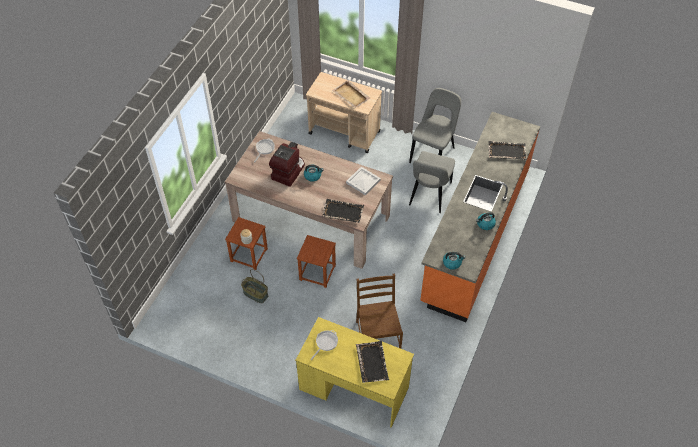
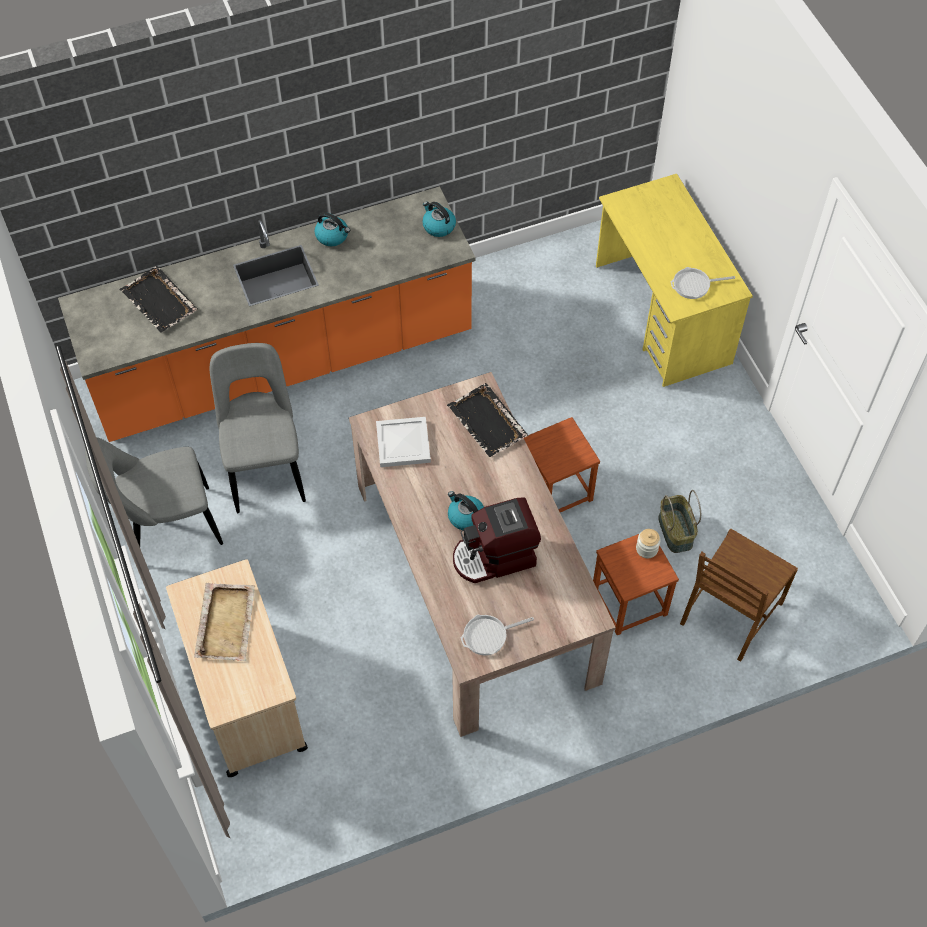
camera: 135 degrees left, 5 degrees up
(372, 362) = (659, 224): black tray -> none
(377, 336) = (568, 346): brown chair -> brown chair (730, 613)
(429, 195) = (265, 467): grey chair -> grey chair turned 75 degrees counterclockwise

